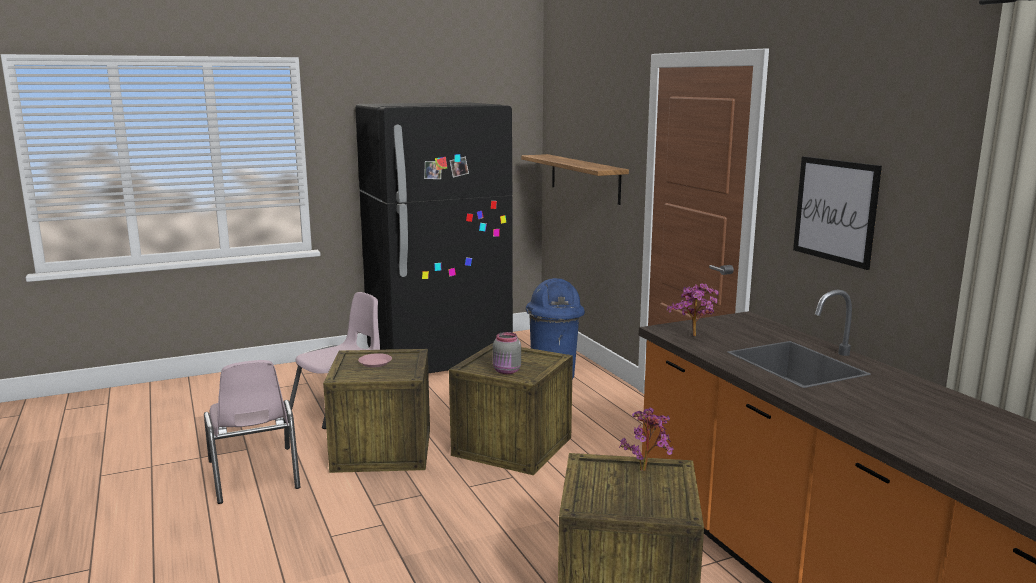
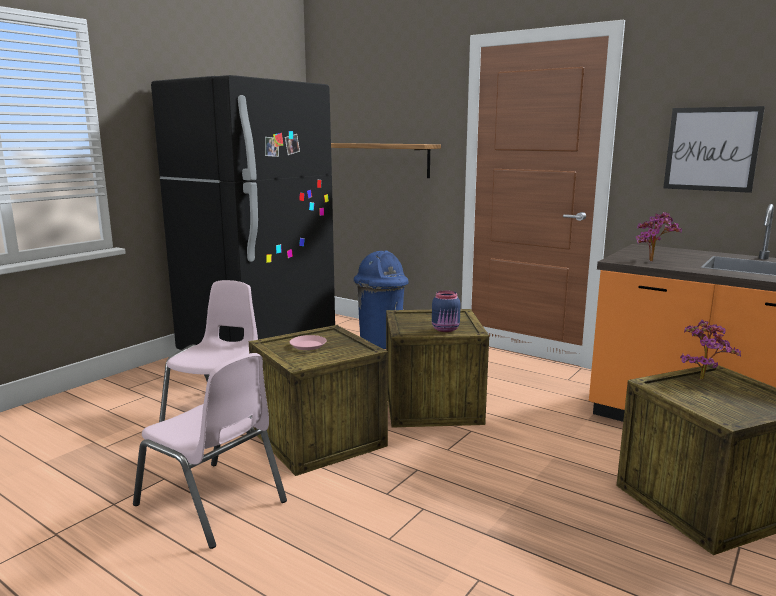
camera: 30 degrees left, 0 degrees up
(507, 371) = (446, 329): grey jar -> blue jar

